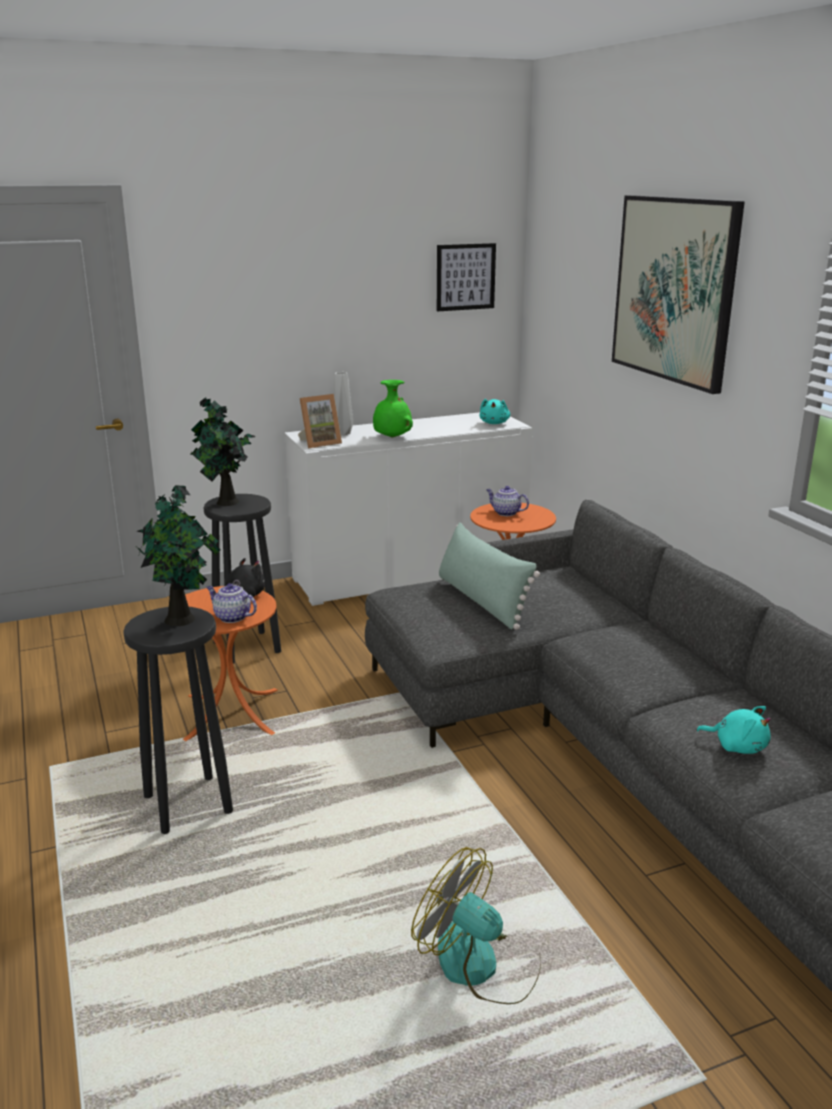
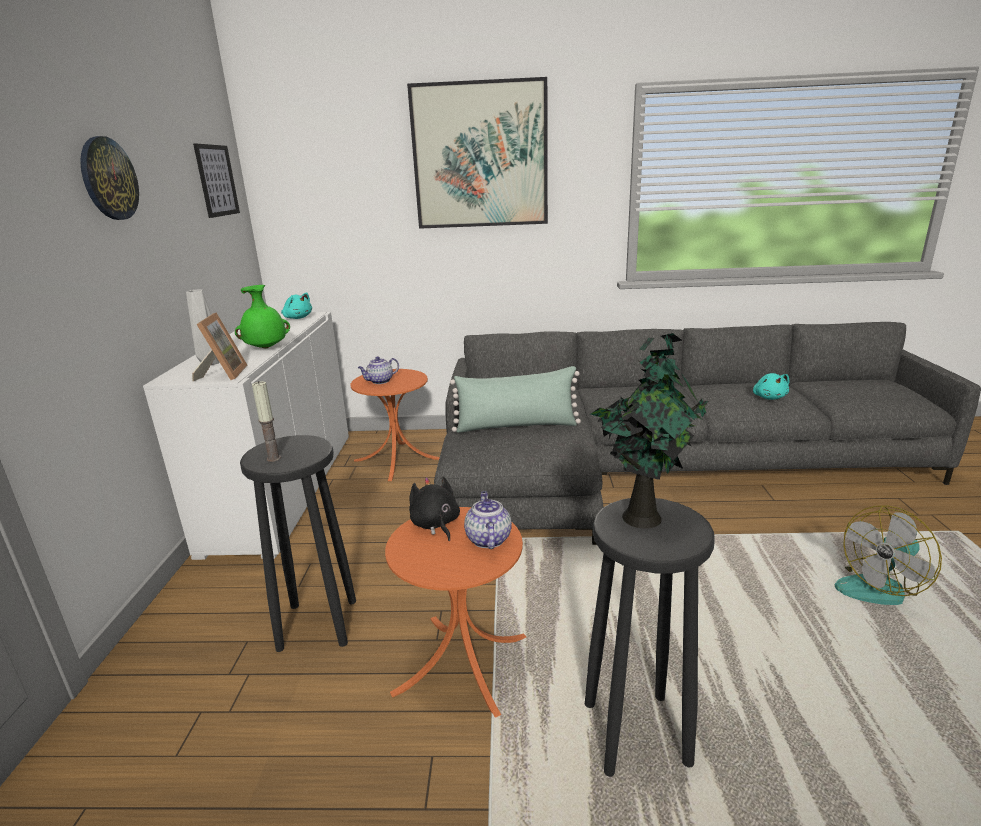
camera: 65 degrees left, 0 degrees up
(225, 502) = (274, 458): potted plant -> candle
(231, 617) = (487, 539): teapot -> teapot turned 120 degrees clockwise
(307, 279) = (108, 179): none -> wall clock
(737, 746) = (769, 397): turquoise plush toy -> turquoise plush toy turned 120 degrees clockwise

